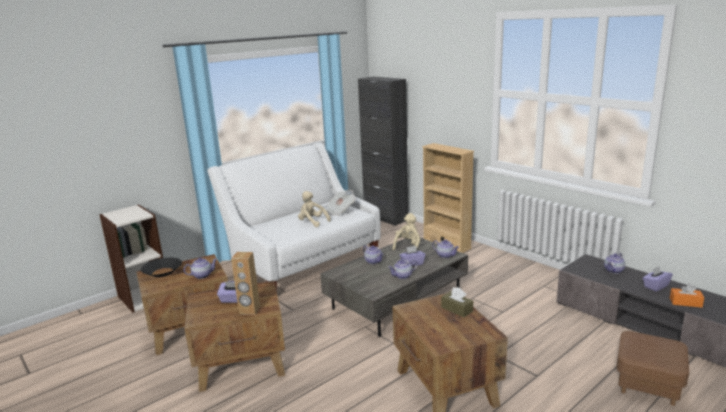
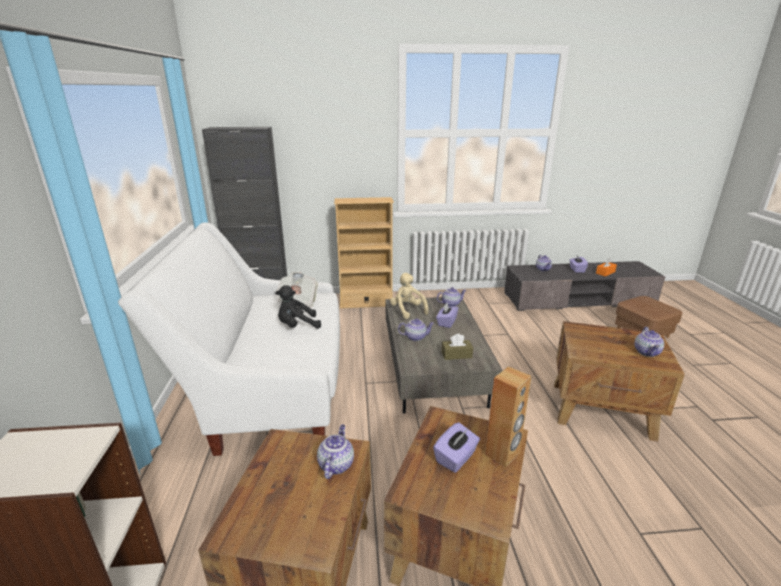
camera: 55 degrees left, 5 degrees up
(162, 272) = (258, 510): black bowl -> none
(312, 222) = (297, 326): beige plush toy -> black plush toy
(402, 276) = (467, 336): teapot -> teapot (647, 352)
(456, 309) = (599, 333): brown tissue box -> brown tissue box (456, 355)

